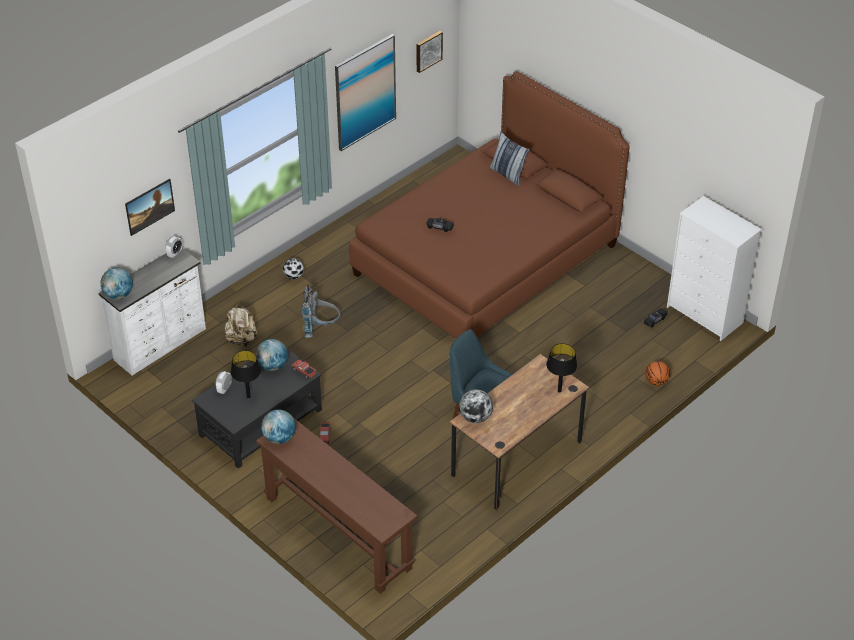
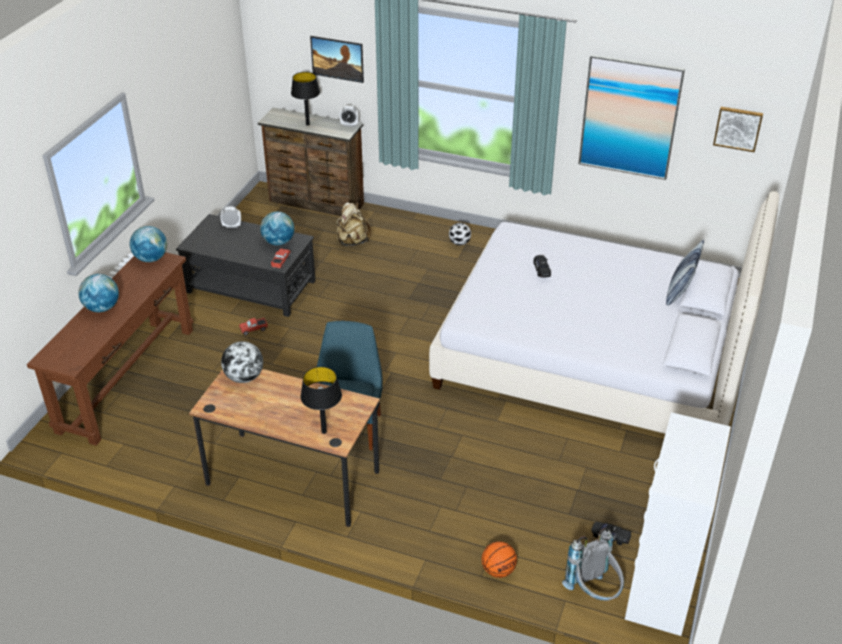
camera: 65 degrees right, 5 degrees down
(118, 295) = (276, 116): globe -> globe (102, 308)
(161, 344) = (316, 203): white dresser -> brown dresser
(248, 397) = (228, 242): black table lamp -> black table lamp (307, 124)
(321, 328) = (400, 281): grey backpack -> grey backpack (594, 593)
(486, 259) = (594, 358): brown bed -> white bed

